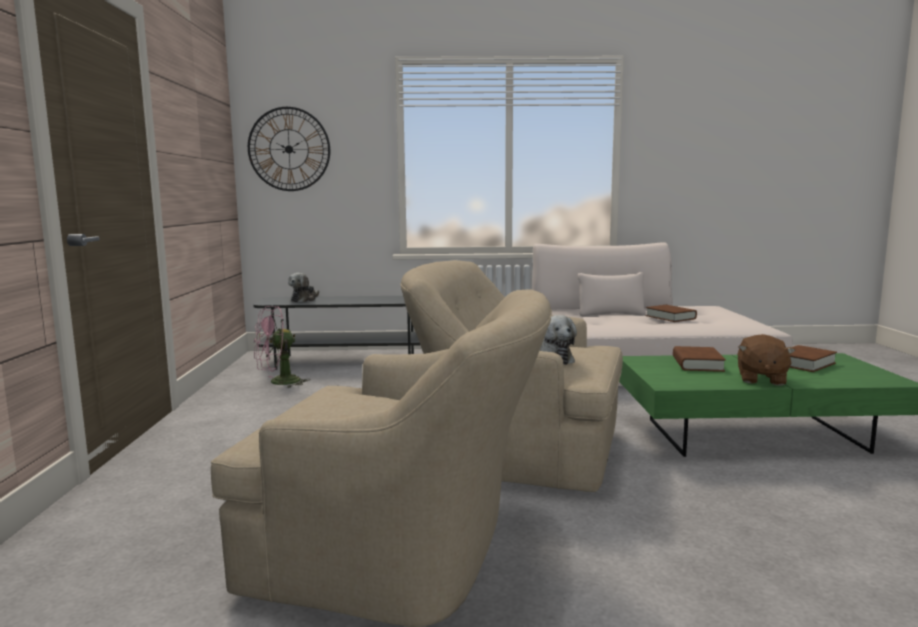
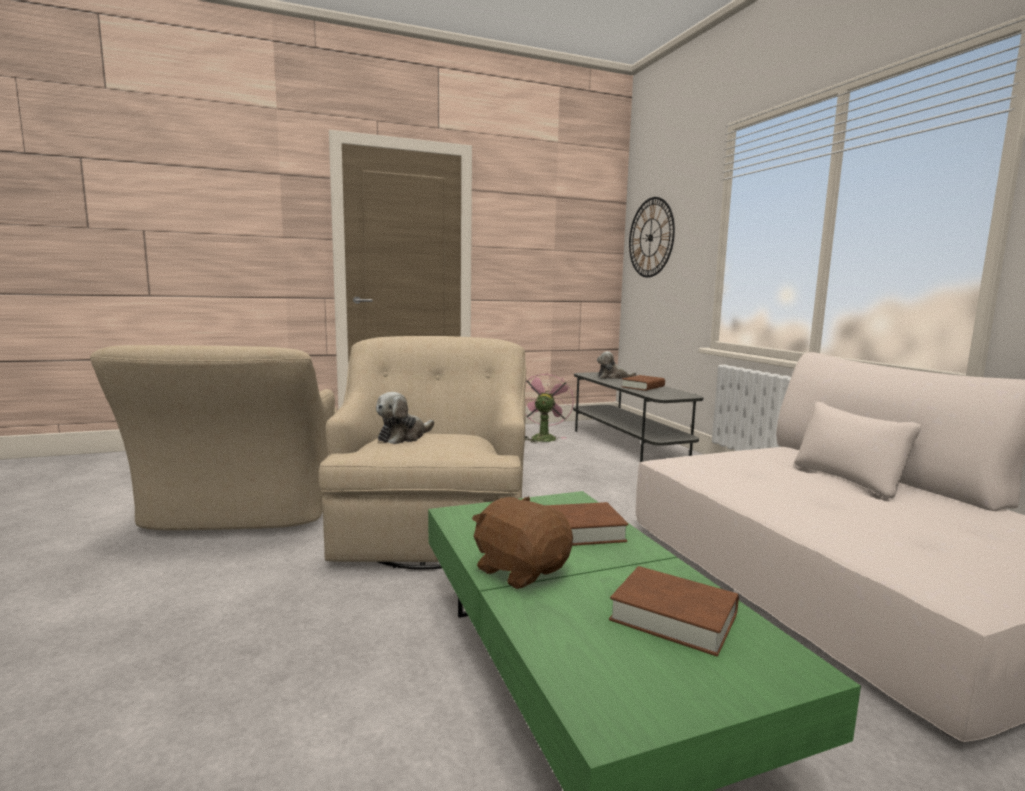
camera: 70 degrees right, 0 degrees up
(278, 383) = (543, 437): pink fan -> pink fan turned 60 degrees clockwise
(670, 317) = (873, 508): brown book -> brown book (643, 387)
(761, 379) = (521, 570): brown plush toy -> brown plush toy turned 45 degrees clockwise

